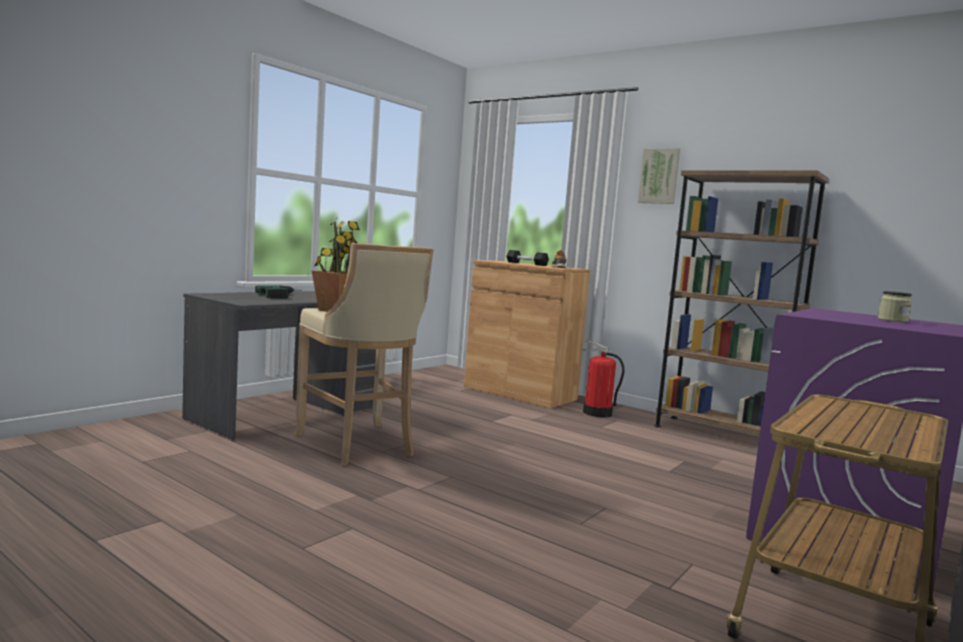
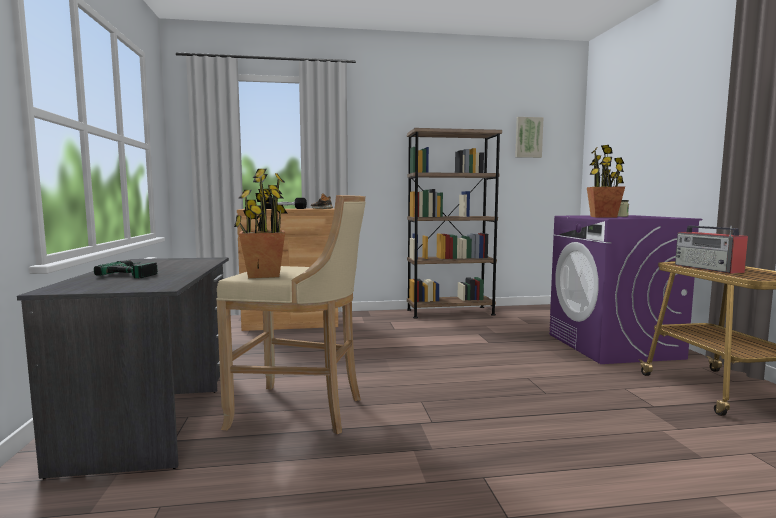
camera: 45 degrees left, 0 degrees up
(596, 413) = (369, 321): fire extinguisher -> none
(659, 176) = (375, 132): picture -> picture (528, 137)
(834, 315) = (604, 217): none -> potted plant
(841, 414) = (708, 269): none -> radio

